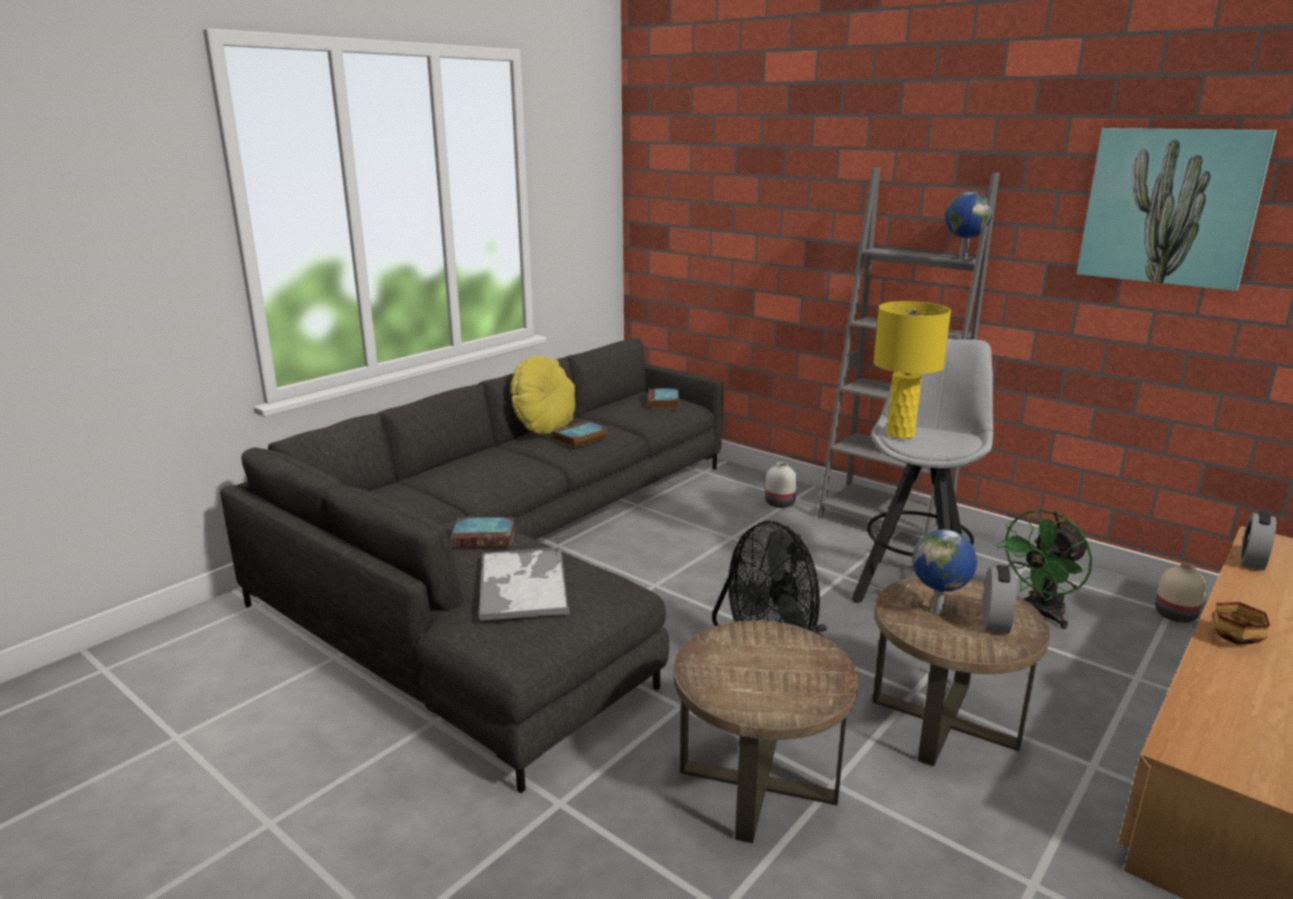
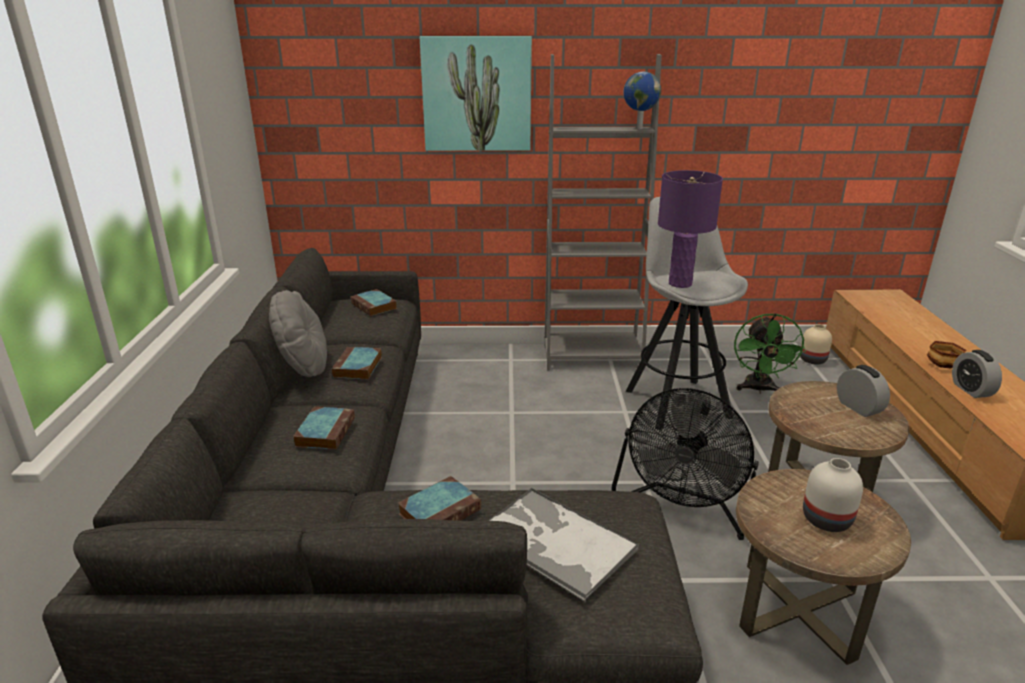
camera: 40 degrees left, 5 degrees up
(493, 468) = (325, 431): none -> book
(545, 429) = (304, 369): yellow pillow -> grey pillow
(780, 503) = (506, 368): white vase -> white vase (828, 520)
(900, 434) = (680, 284): yellow table lamp -> purple table lamp
(938, 612) = (825, 415): globe -> none
(1169, 207) = (782, 74): picture -> picture (477, 94)
(1252, 560) = (872, 311): alarm clock -> alarm clock (971, 390)

